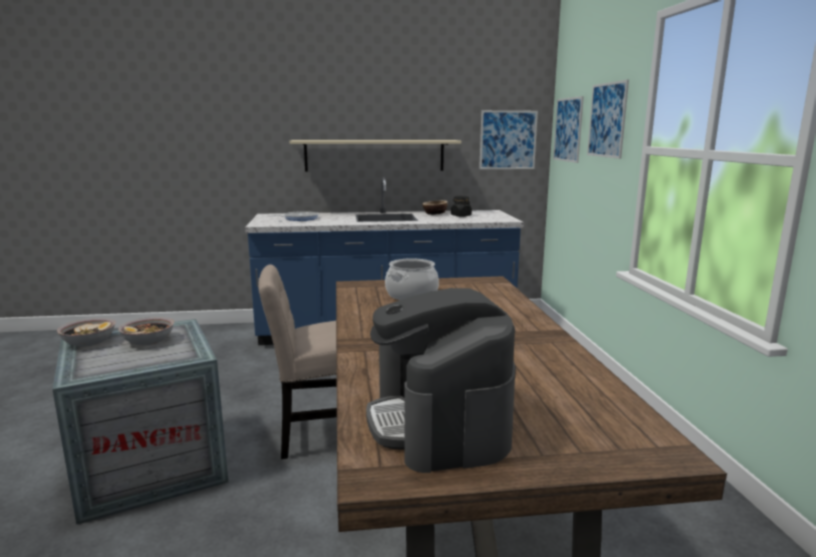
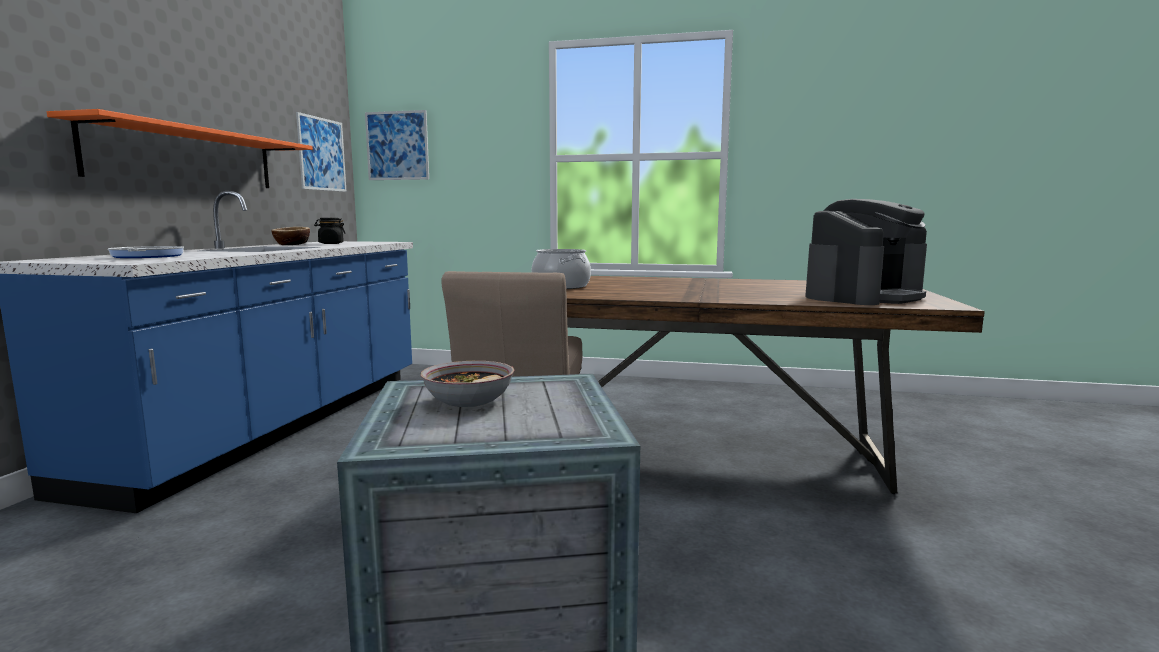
camera: 70 degrees left, 5 degrees down
(89, 342) = (412, 436): bowl -> none
(374, 155) = (186, 158): beige shelf -> orange shelf
(439, 423) = (864, 297): coffee machine -> coffee machine turned 45 degrees counterclockwise
(607, 120) = (480, 134): picture -> none

